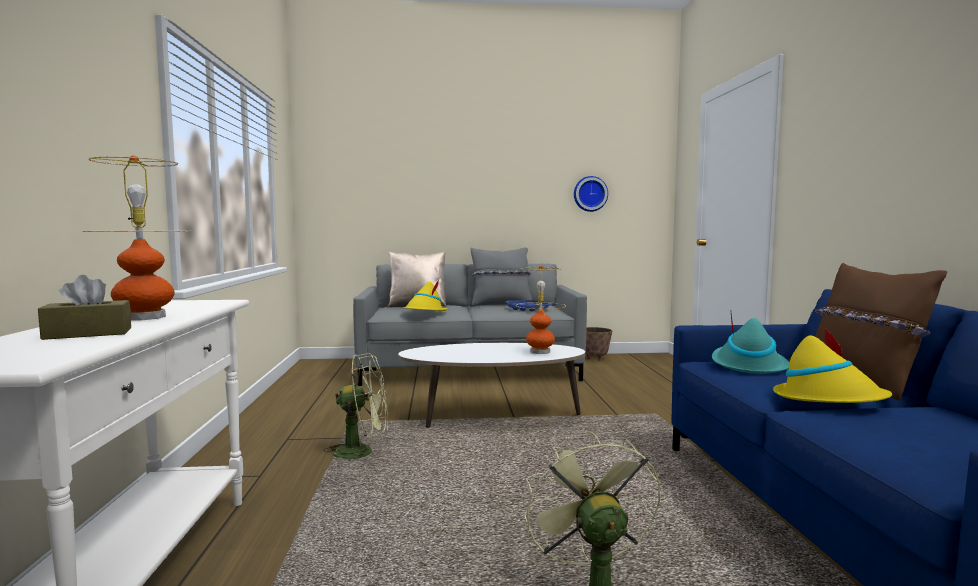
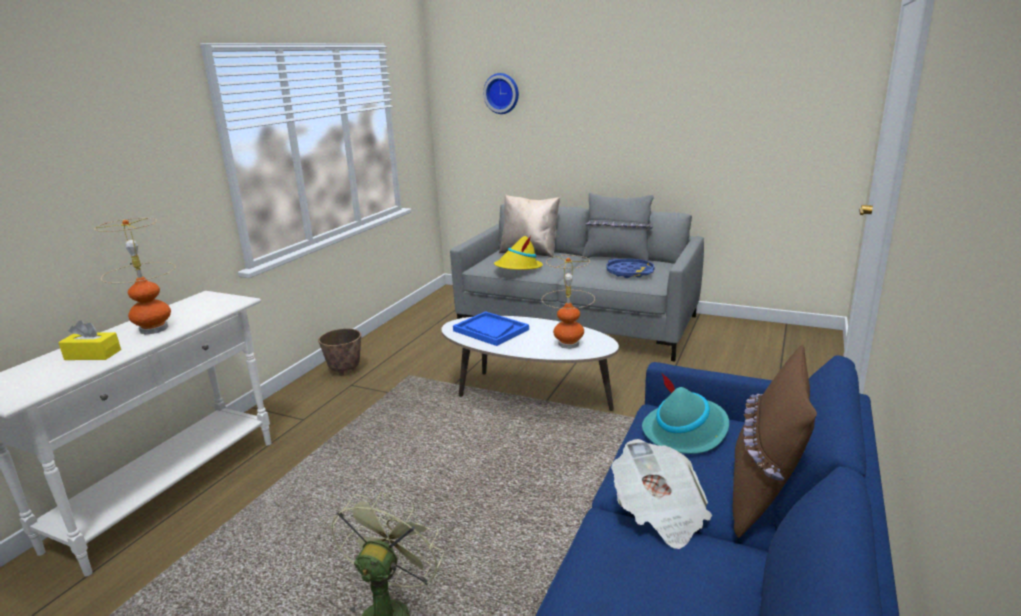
camera: 30 degrees right, 15 degrees up
(88, 334) = (93, 355): brown tissue box -> yellow tissue box
(362, 452) = (387, 413): green fan -> none
(453, 352) = (490, 330): none -> blue tray
(590, 194) = (750, 125): wall clock -> wall clock (502, 93)
(595, 358) = (733, 326): planter -> planter (345, 371)
(828, 400) = (660, 513): yellow hat -> newspaper

